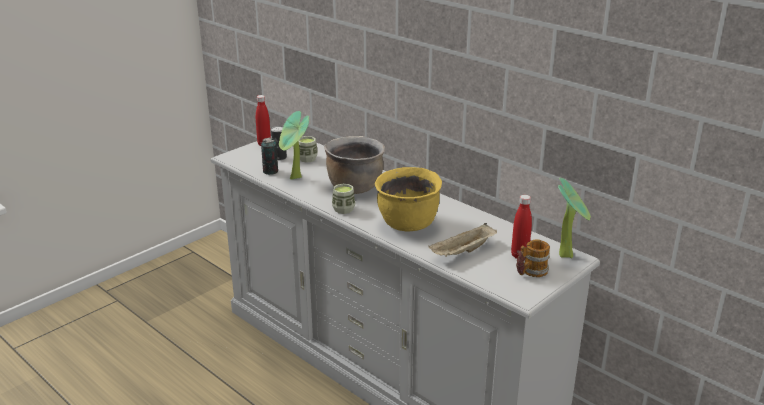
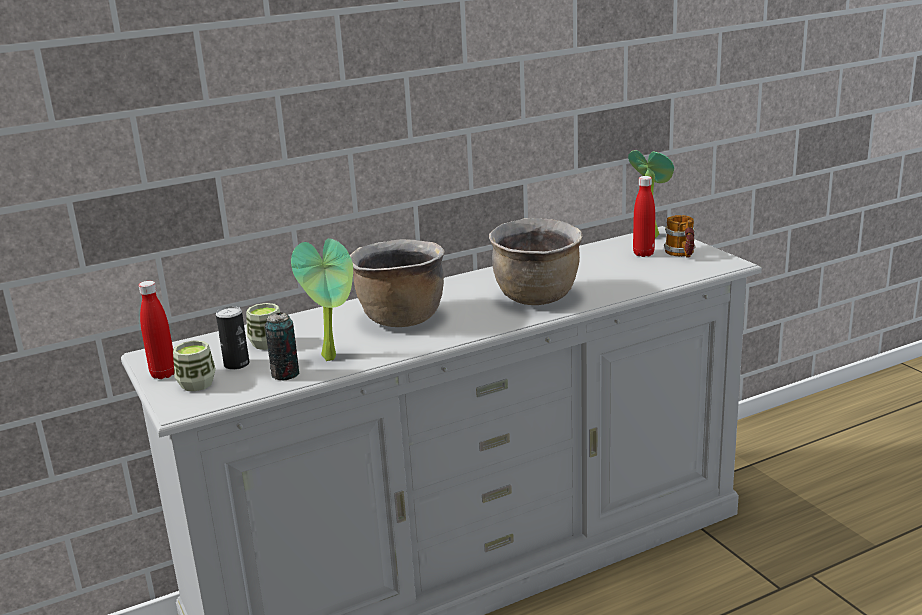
camera: 70 degrees left, 5 degrees down
(343, 209) = (466, 331): cup -> cup (197, 384)
(408, 224) = (537, 297): yellow cooking pot -> brown cooking pot
(463, 252) = (624, 277): beige tray -> none

